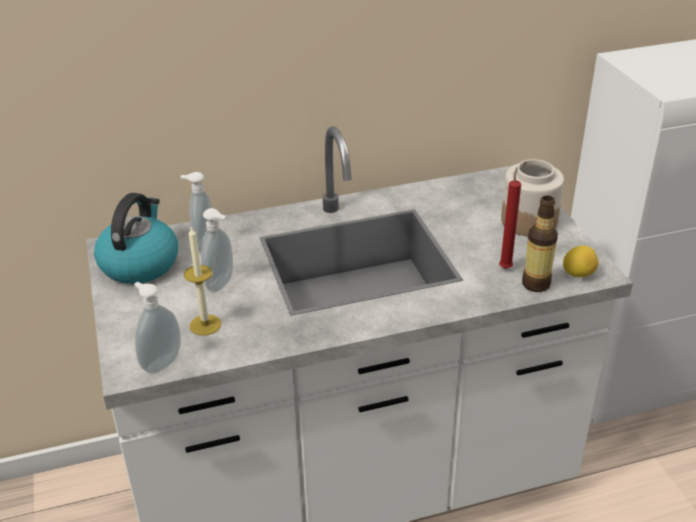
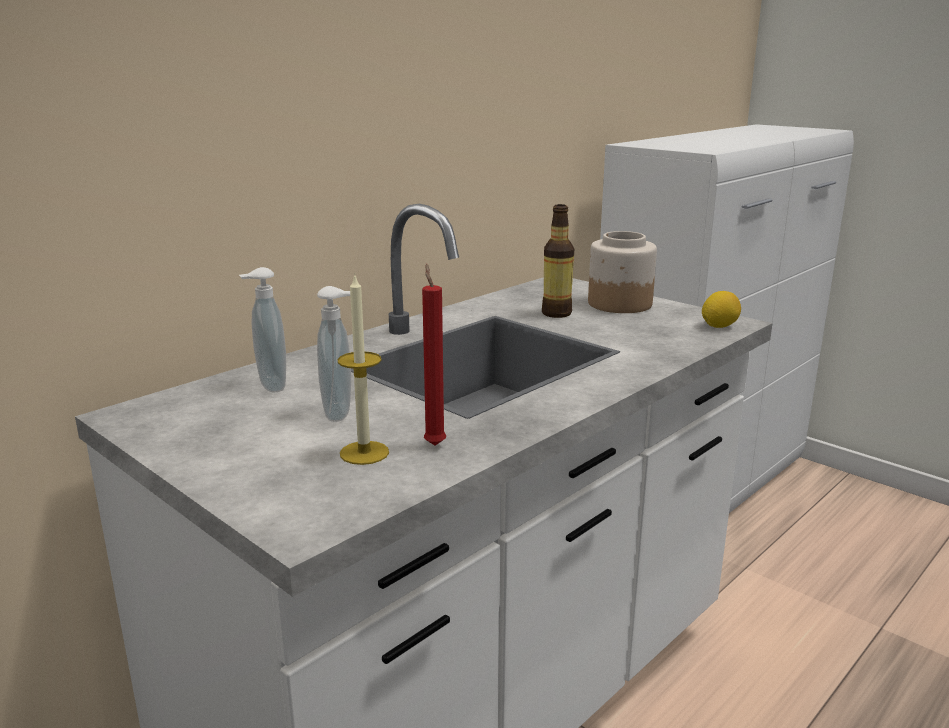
camera: 30 degrees left, 15 degrees down
(140, 263) = (192, 420): kettle -> none
(160, 363) = (343, 505): soap dispenser -> none
(505, 267) = (647, 335): red candle -> red candle (434, 444)
(535, 284) = (693, 340): bottle -> bottle (556, 313)

